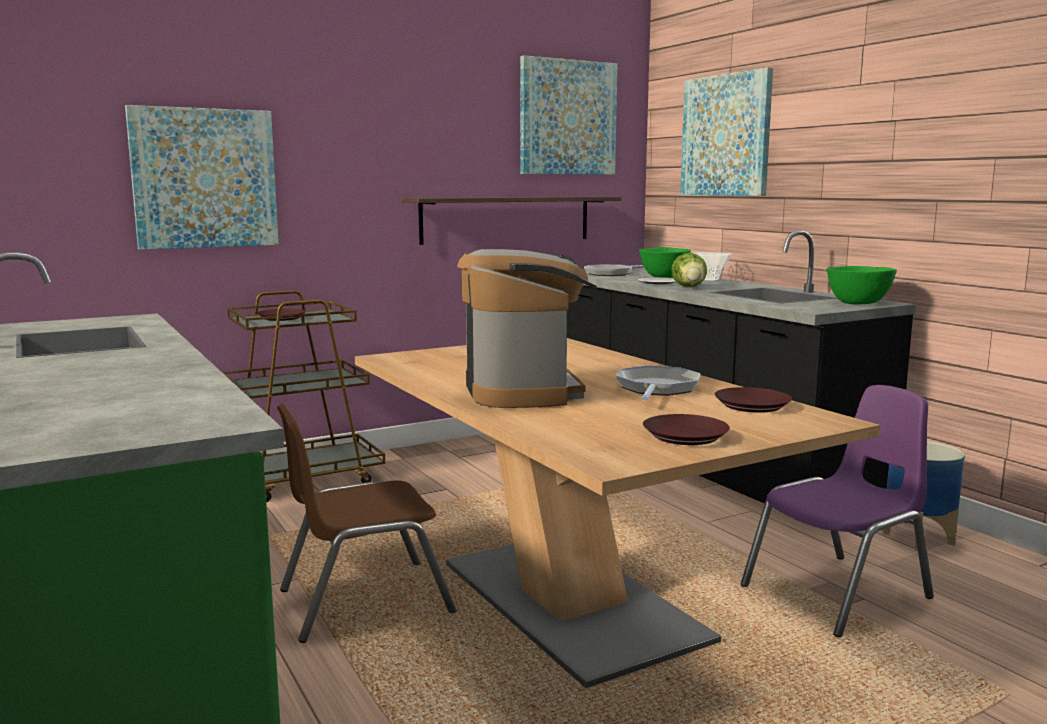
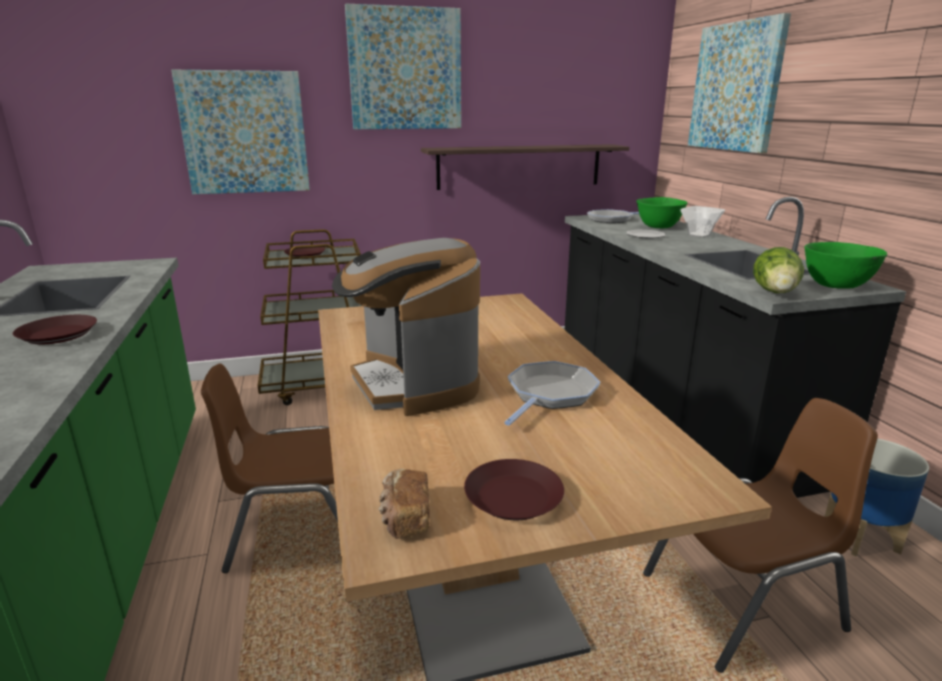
camera: 15 degrees right, 10 degrees up
(524, 391) = (413, 383): coffee machine -> coffee machine turned 150 degrees clockwise
(567, 118) = (584, 69): picture -> picture (405, 69)
(609, 451) = (404, 518): none -> bread
(690, 287) = (670, 246): lettuce -> lettuce (776, 293)
(753, 405) = (634, 441): brown plate -> brown plate (59, 335)
(838, 593) = (744, 603): purple chair -> brown chair

